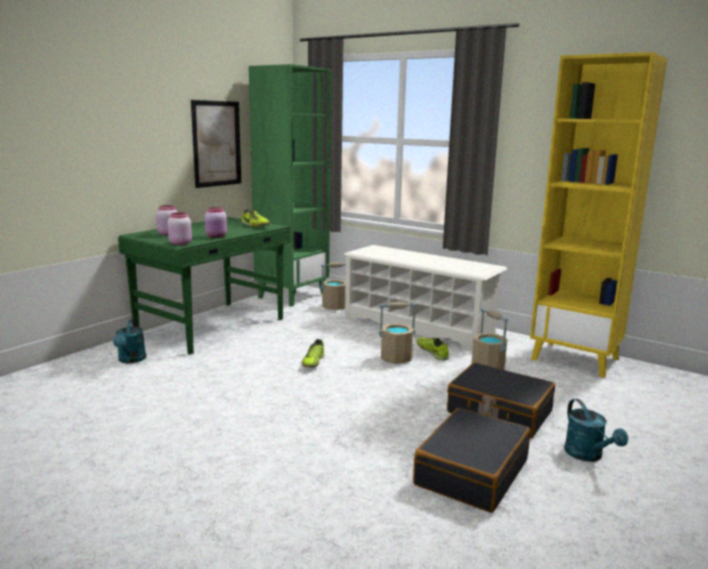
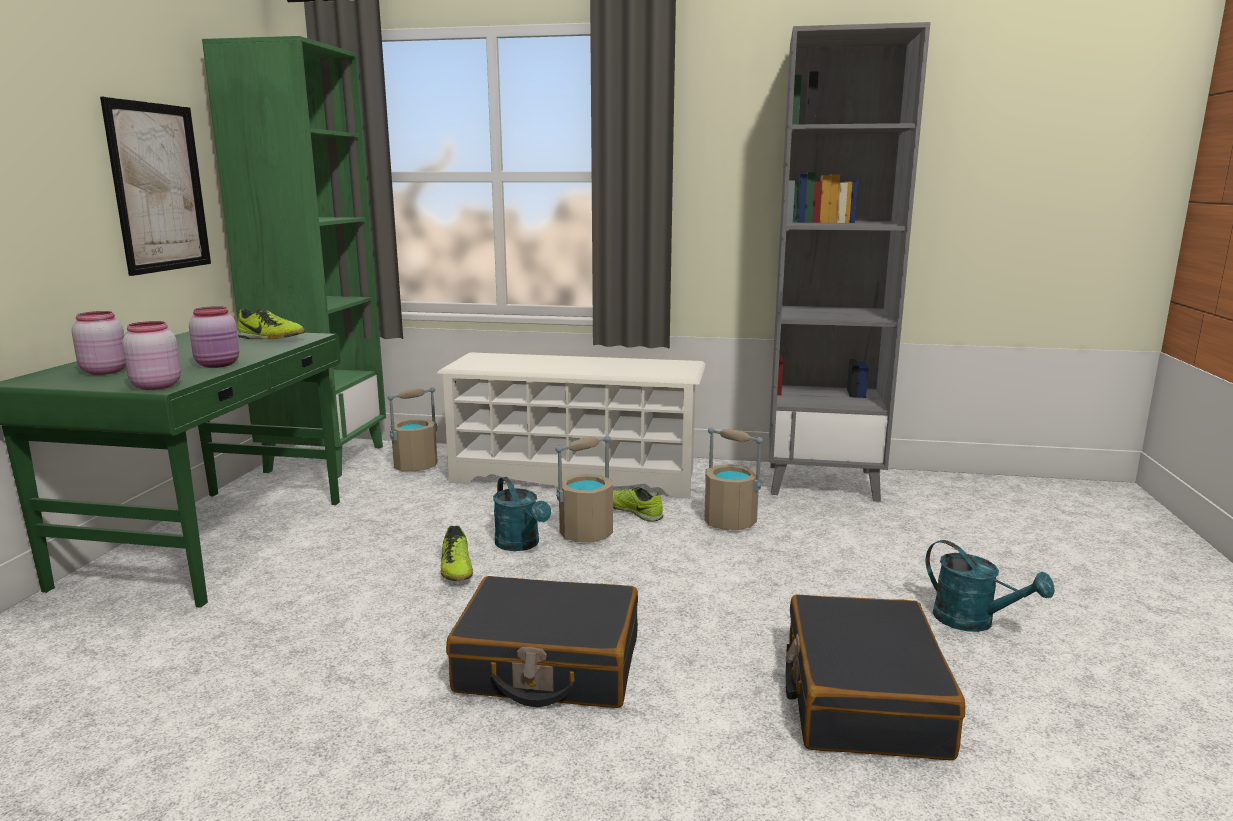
camera: 25 degrees left, 0 degrees up
(131, 360) = (71, 649): turquoise watering can -> turquoise watering can (521, 545)
(499, 412) = (806, 586): black suitcase -> black suitcase (548, 665)
(576, 359) = (823, 482): yellow bookcase -> grey bookcase

